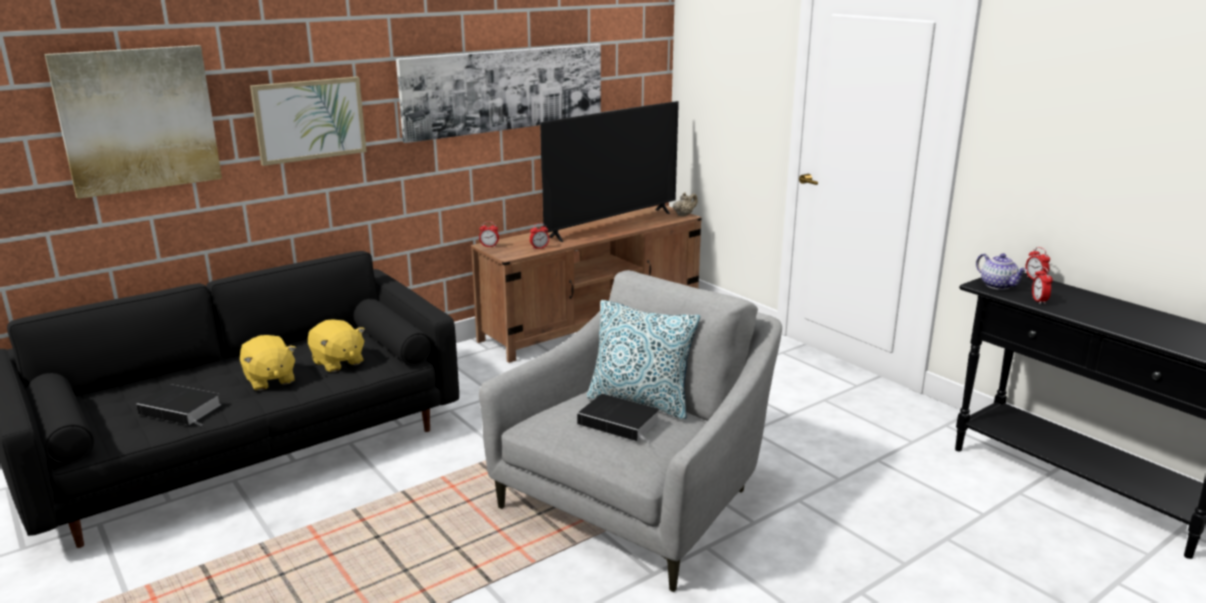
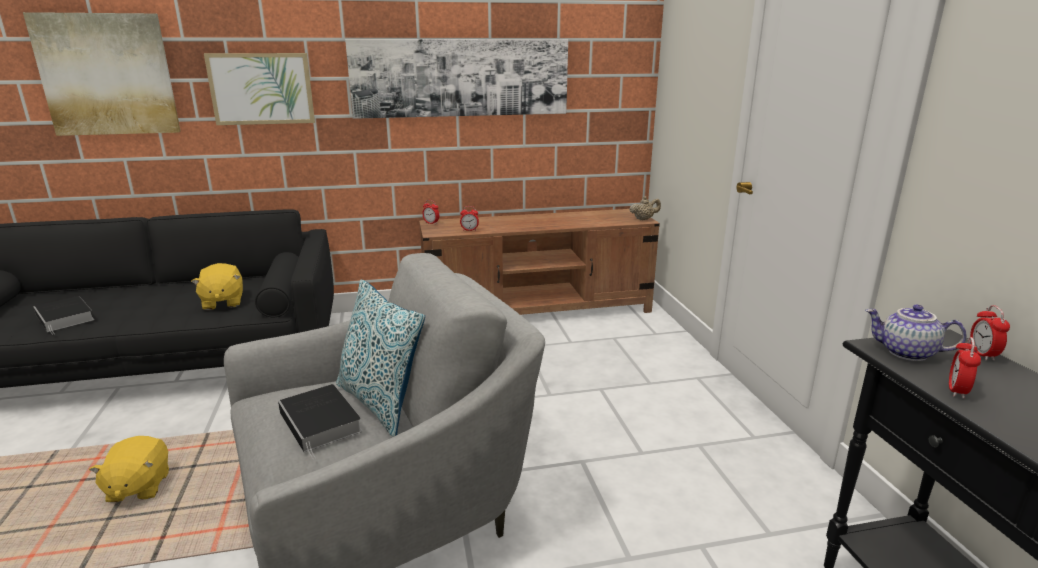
camera: 25 degrees right, 0 degrees up
(269, 380) = (157, 307): yellow plush toy -> yellow plush toy (138, 487)
(611, 225) = (562, 219): television -> none
(998, 285) = (906, 353): teapot -> teapot turned 120 degrees clockwise

